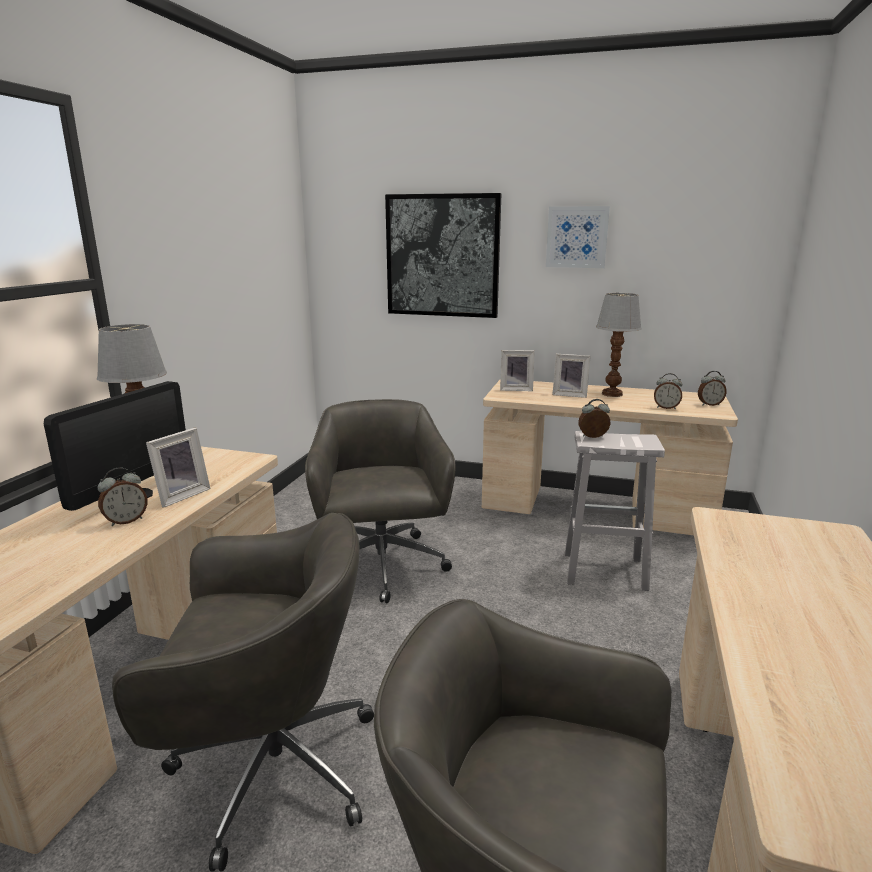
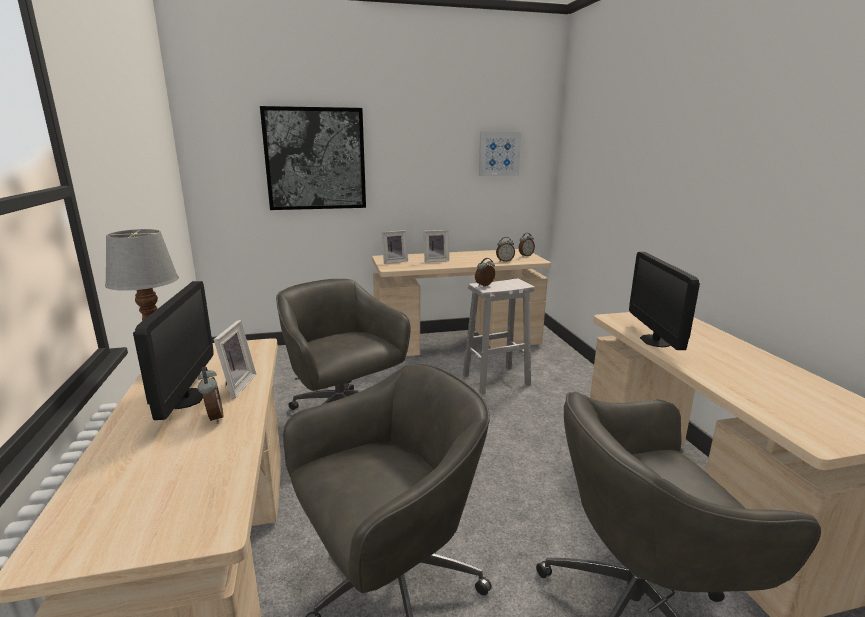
camera: 30 degrees left, 0 degrees up
(126, 521) = (213, 417): alarm clock -> alarm clock turned 45 degrees counterclockwise
(577, 237) = (422, 143): picture -> picture (499, 154)
(611, 394) = (461, 256): table lamp -> none
(740, 567) = (655, 341): none -> monitor

